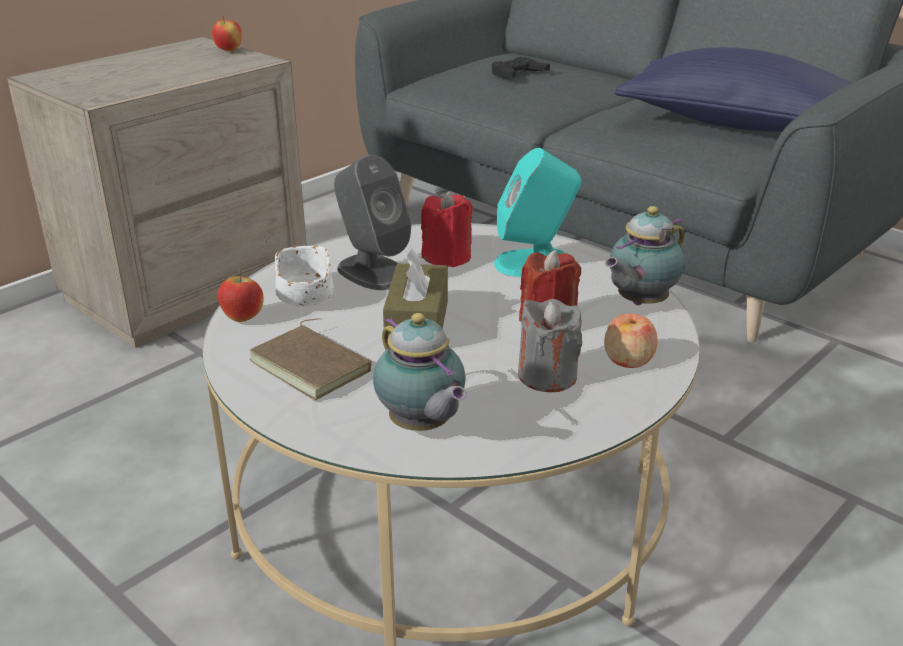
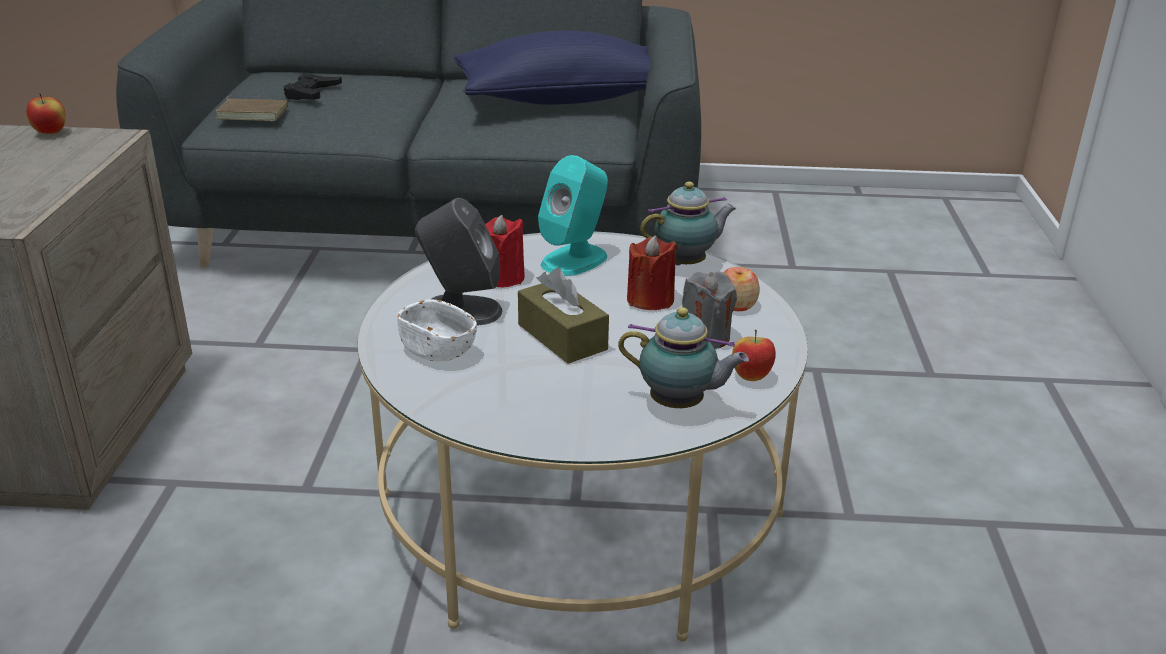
camera: 40 degrees left, 0 degrees up
(243, 318) = (416, 388): apple -> apple (751, 377)
(314, 365) = (536, 398): brown book -> brown book (253, 113)
(639, 303) = (687, 263): teapot -> teapot turned 120 degrees counterclockwise

